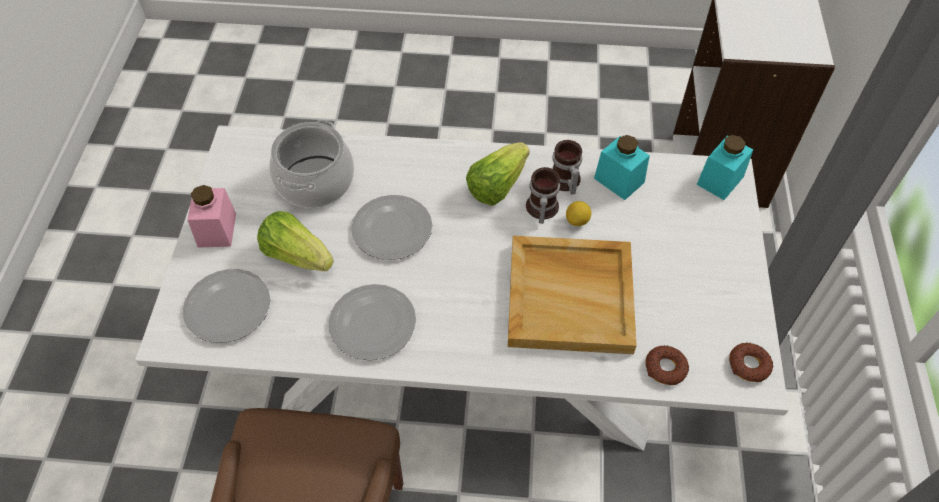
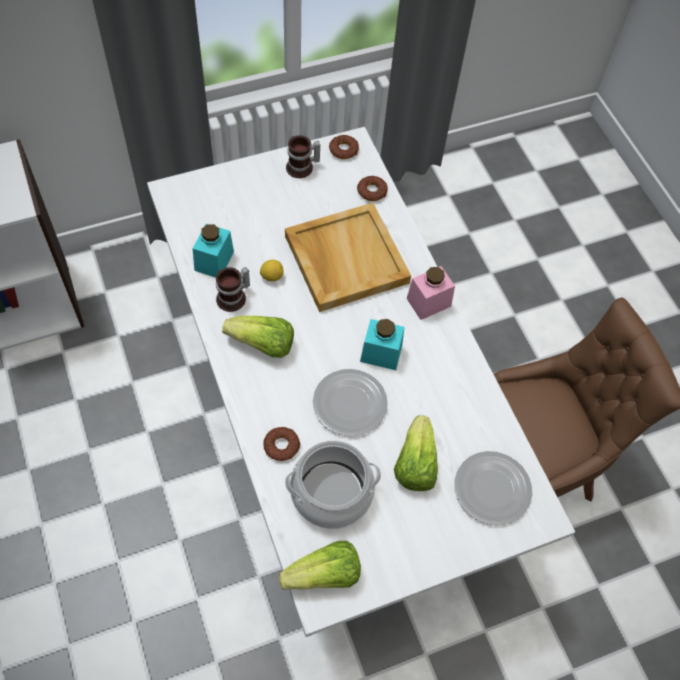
camera: 120 degrees left, 5 degrees up
(217, 230) = (427, 547): pink jar -> pink jar (428, 302)
(251, 151) = (324, 575): none -> lettuce
(373, 322) = (442, 376): plate -> none
(383, 164) = (281, 446): none -> donut
(540, 209) = (272, 305): mug -> mug (302, 168)
(720, 180) = (182, 196): turquoise jar -> turquoise jar (381, 353)

